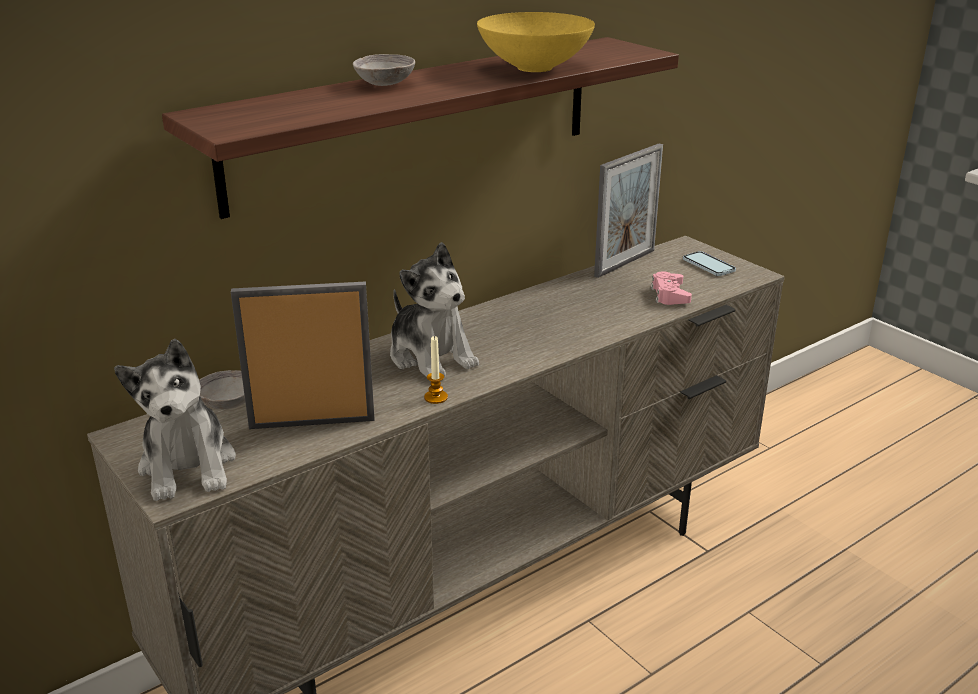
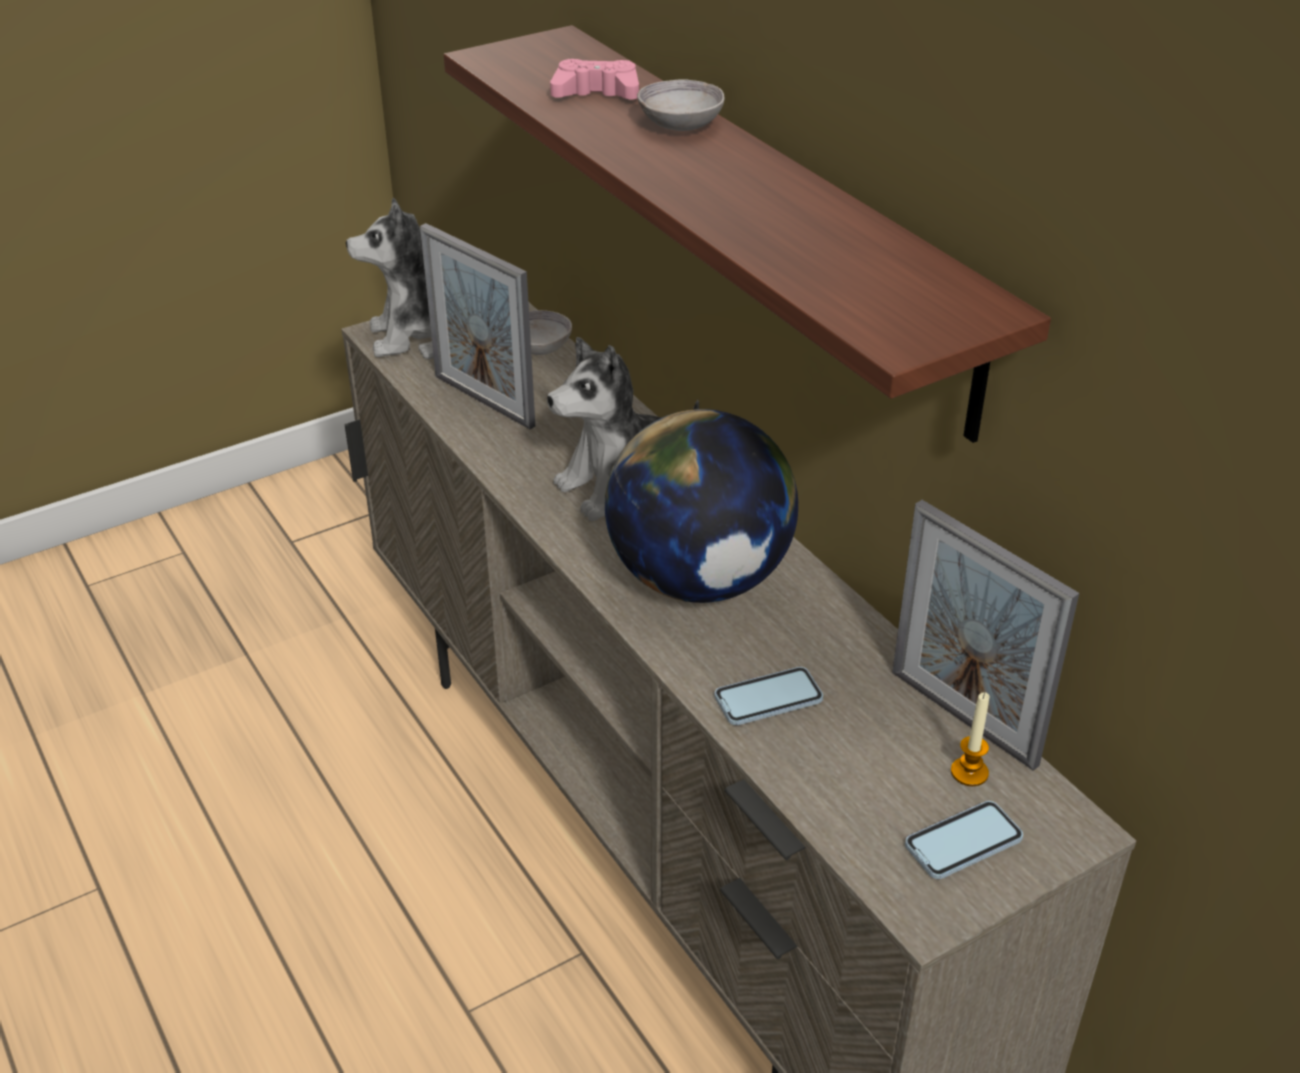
camera: 95 degrees right, 10 degrees up
(312, 423) = (484, 401): picture frame -> picture frame turned 135 degrees clockwise
(436, 397) = (517, 485): candle -> candle (969, 772)
(533, 328) = (700, 580): none -> globe
(536, 68) = (769, 230): yellow bowl -> none
(632, 307) = (768, 699): none -> phone
(669, 295) = (819, 756): pink game controller -> pink game controller (596, 93)

